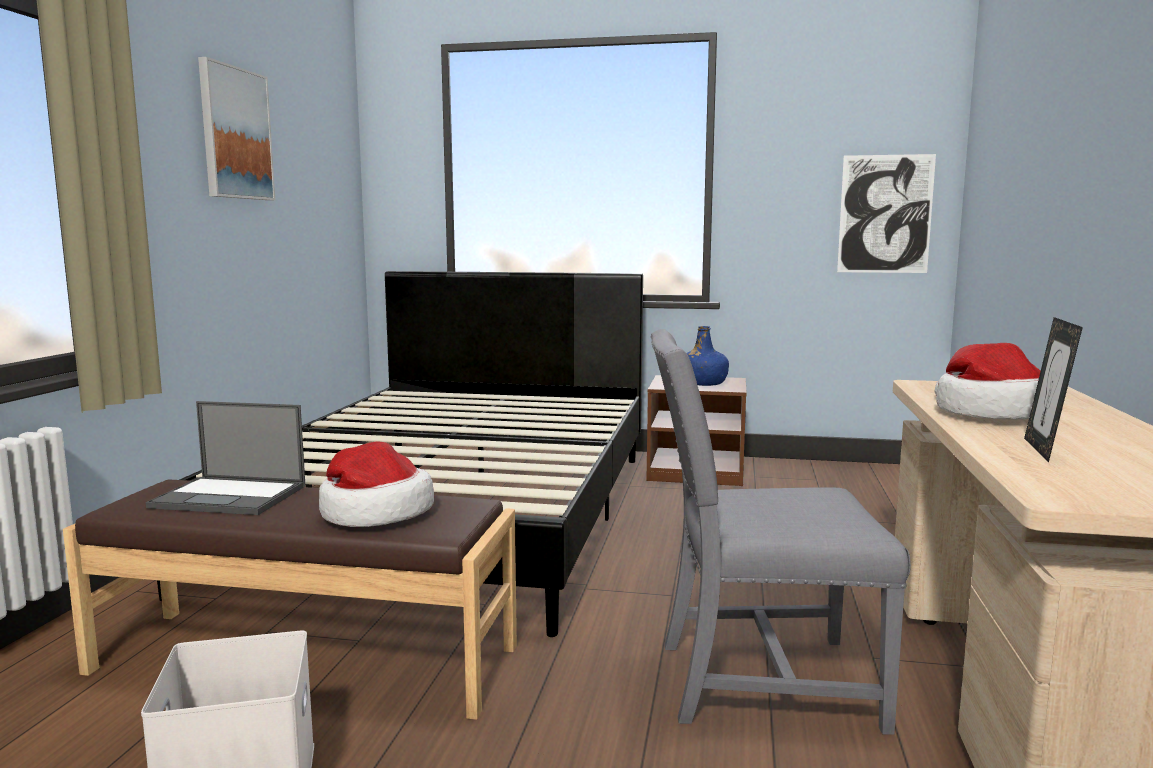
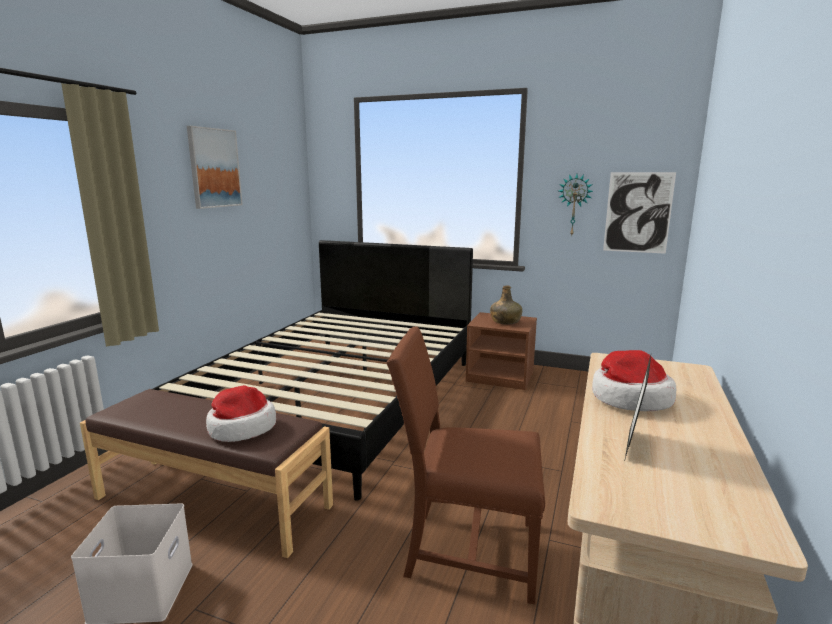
camera: 10 degrees right, 5 degrees up
(231, 496) = (173, 407): laptop -> none
(703, 383) = (505, 322): blue bottle -> green bottle
(759, 682) = (466, 550): grey chair -> brown chair
(792, 205) = (574, 205): none -> wall clock

